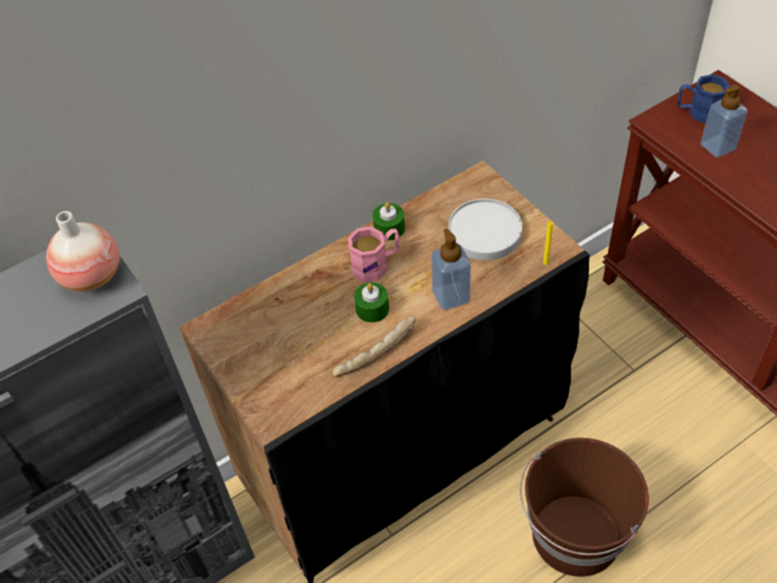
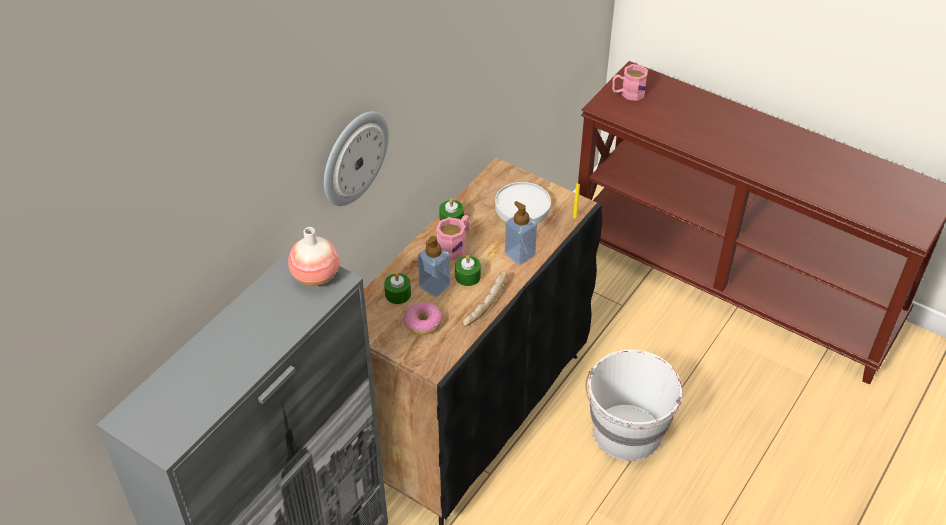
camera: 25 degrees left, 5 degrees down
(214, 125) = (353, 157): none -> wall clock
(277, 309) = (398, 294): none -> green candle
(288, 356) = (423, 323): none -> donut
(575, 536) = (627, 433): brown bucket -> white bucket
(698, 112) = (627, 94): blue mug -> pink mug
(717, 147) = (651, 115): soap dispenser -> soap dispenser (434, 286)

